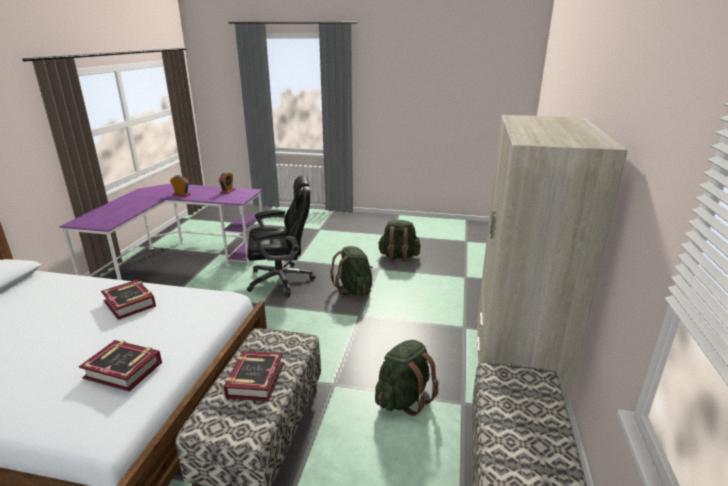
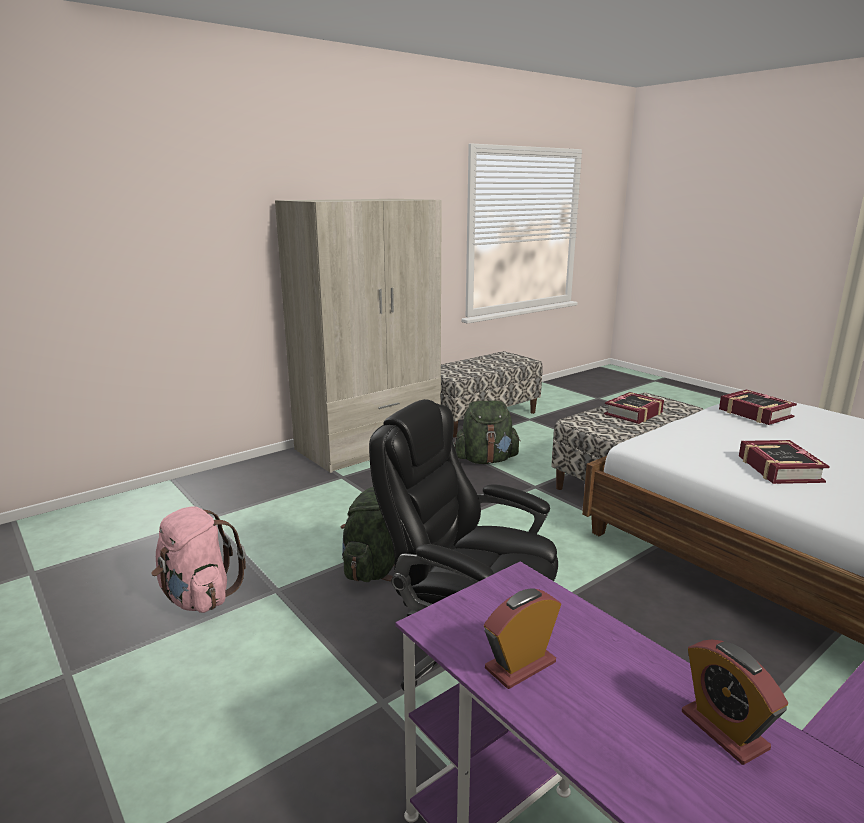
camera: 140 degrees left, 5 degrees down
(398, 257) = (198, 597): green backpack -> pink backpack

